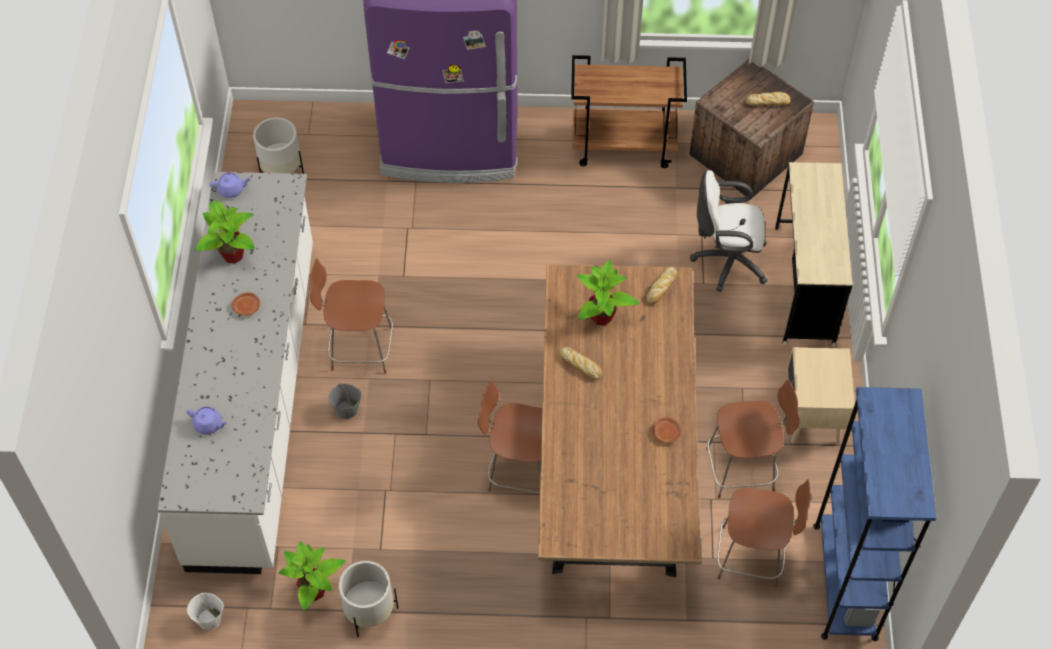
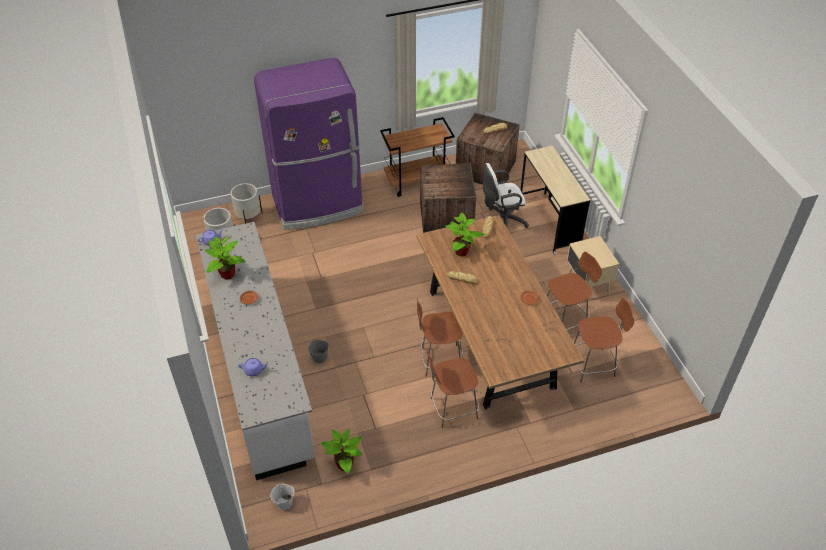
camera: 20 degrees left, 10 degrees down
(359, 348) = (312, 322): brown chair -> brown chair (452, 408)
(369, 612) = (385, 465): white planter -> white planter (248, 218)
(641, 229) = (447, 218): none -> crate
(845, 581) = (650, 361): blue bookcase -> none

